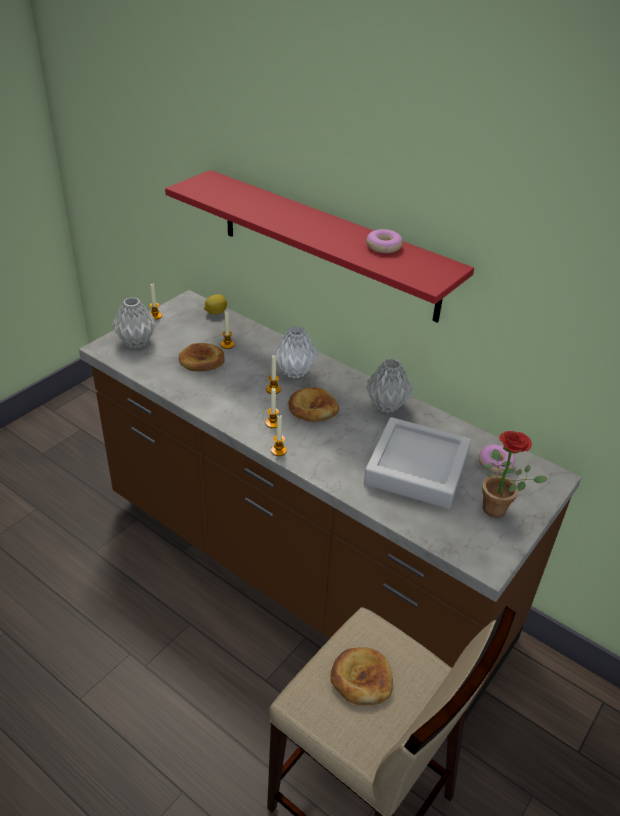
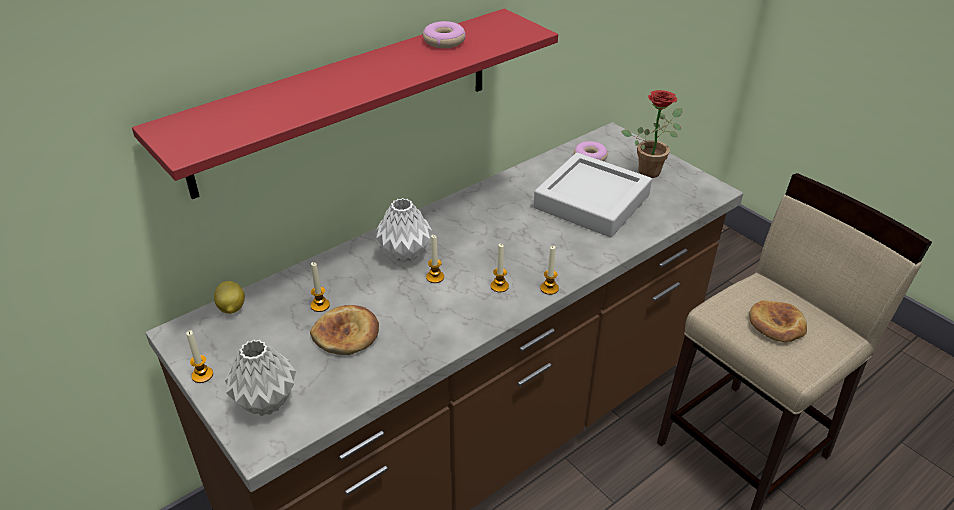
camera: 75 degrees left, 0 degrees up
(312, 408) = (479, 252): bread -> none
(387, 406) = (490, 200): grey vase -> none

